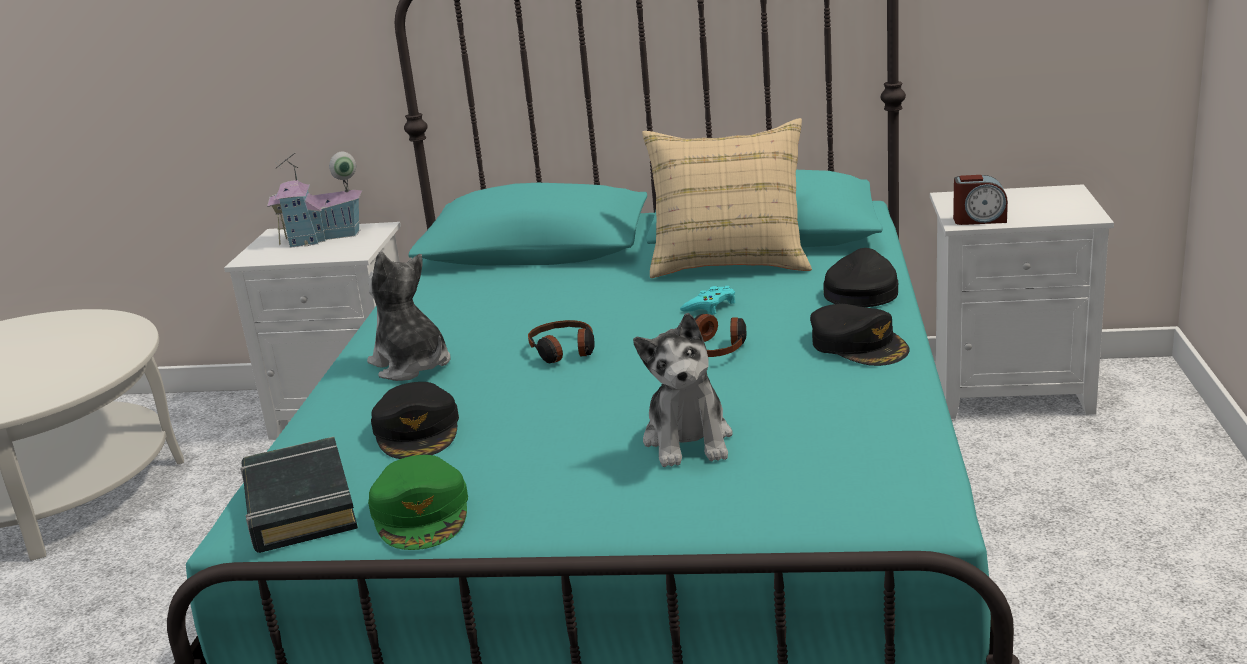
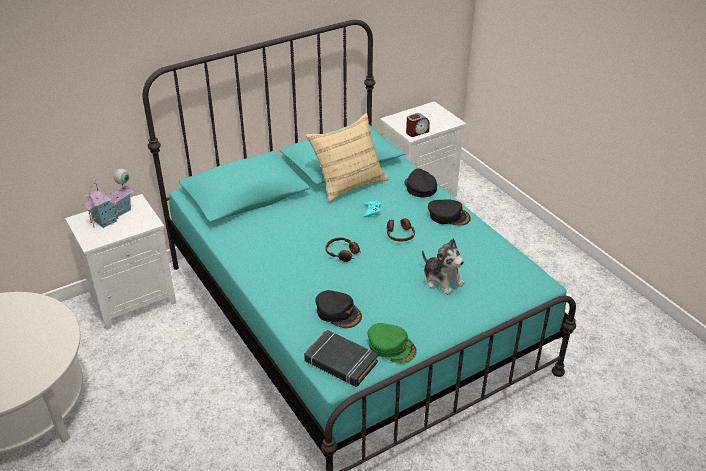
camera: 40 degrees left, 15 degrees up
(411, 365) = (288, 281): plush toy -> none

